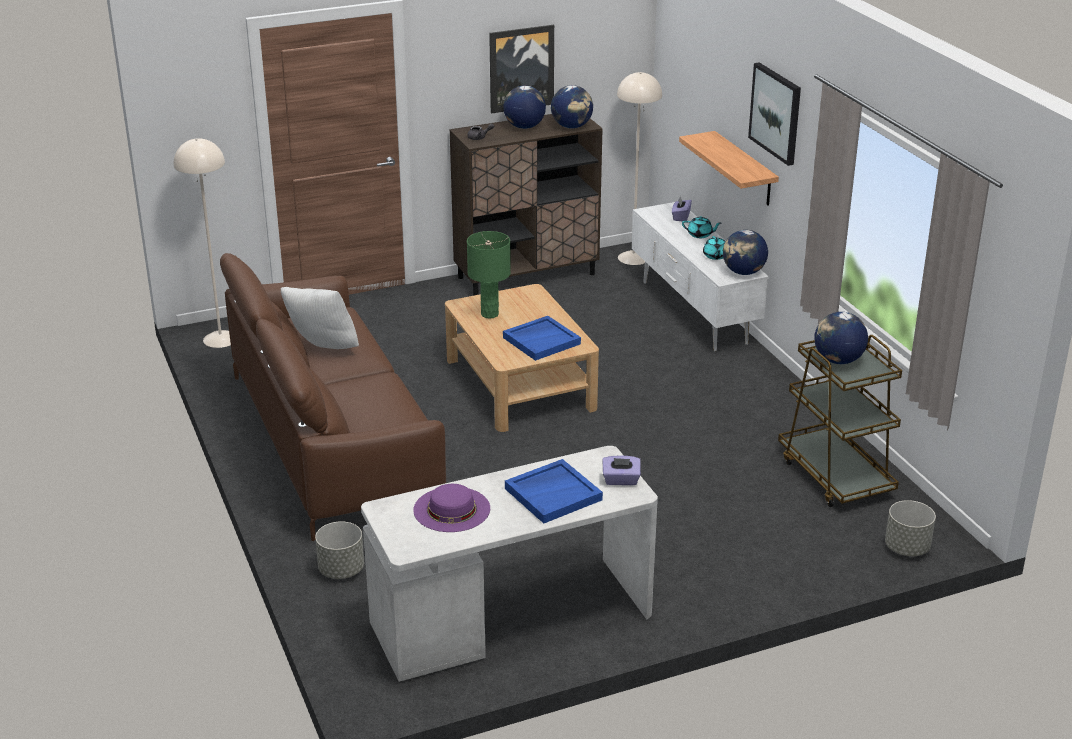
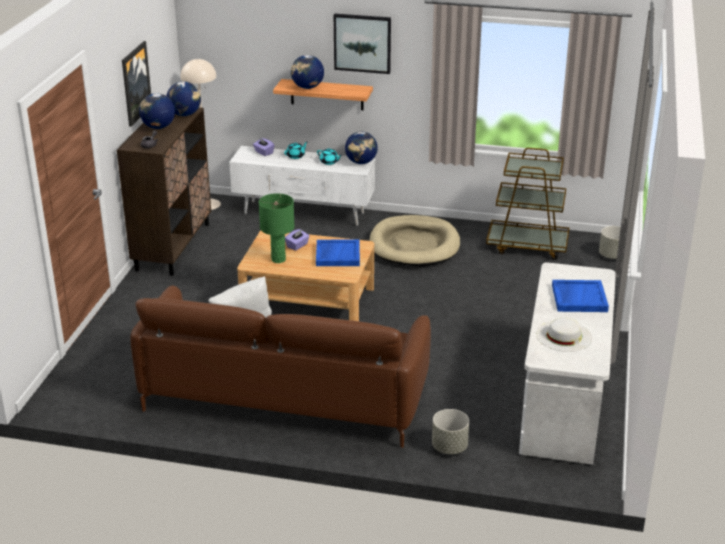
camera: 55 degrees left, 0 degrees up
(220, 339) = (71, 399): beige floor lamp -> none
(452, 509) = (564, 336): purple hat -> white hat
(621, 480) = (585, 273): purple tissue box -> purple tissue box (297, 246)
(723, 401) = (414, 245): none -> beige dog bed
(838, 360) = (528, 169): globe -> globe (307, 87)

